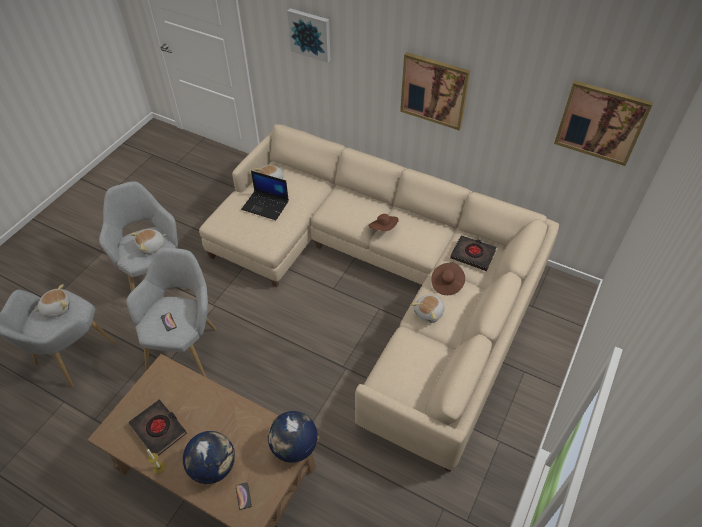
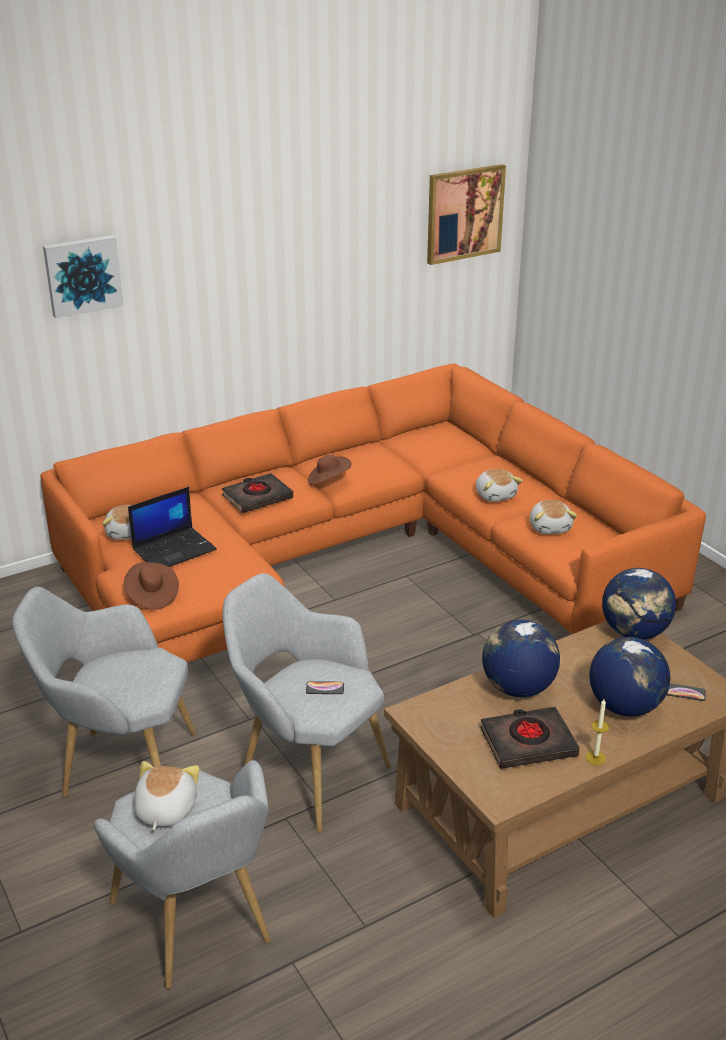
camera: 60 degrees left, 20 degrees down
(152, 246) = (139, 667): plush toy -> plush toy (550, 527)
(205, 406) = (517, 688): none -> globe
(384, 280) = (363, 556): beige sofa -> orange sofa
(434, 90) = (279, 272): picture -> none
(446, 283) = (463, 470): brown hat -> brown hat (151, 596)
(473, 255) = (437, 441): black book -> black book (257, 497)

